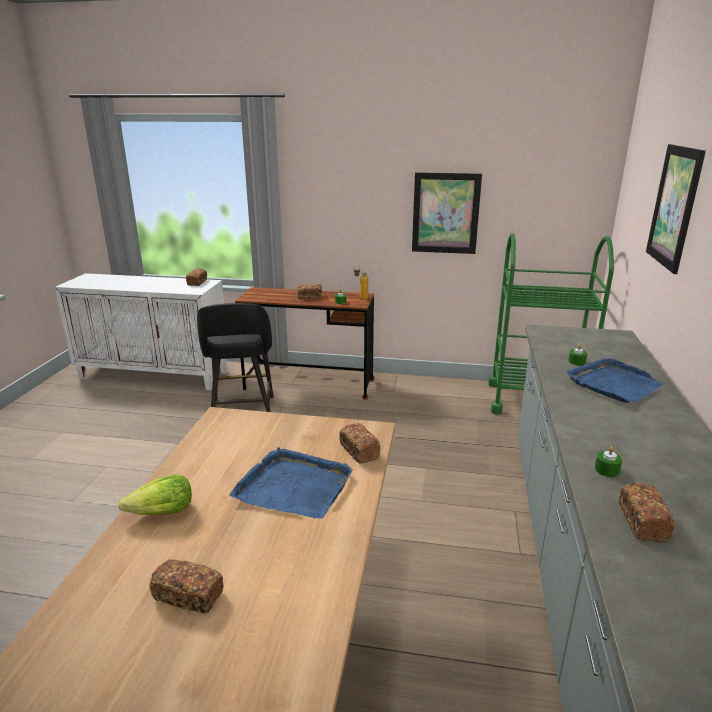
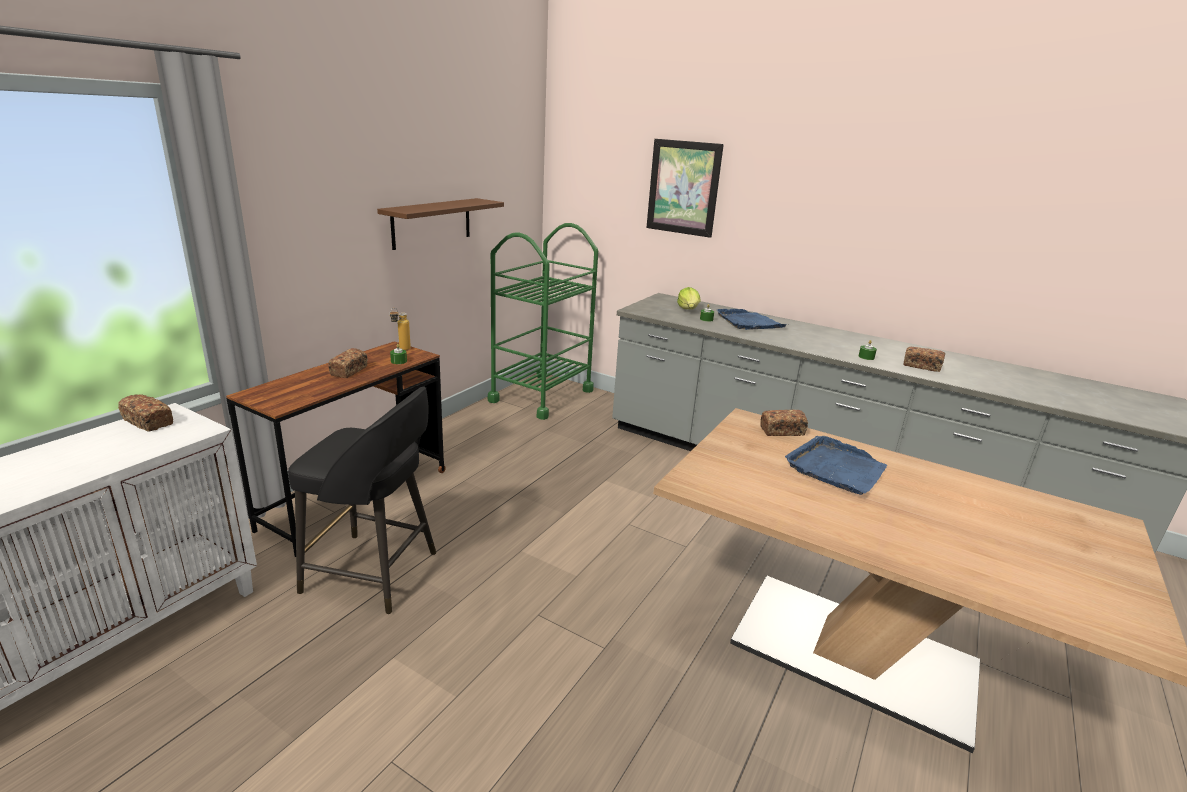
camera: 70 degrees left, 0 degrees up
(162, 513) = (878, 539): lettuce -> lettuce (688, 309)
(189, 596) = (992, 537): bread -> none
(445, 213) = (432, 223): picture -> brown shelf

